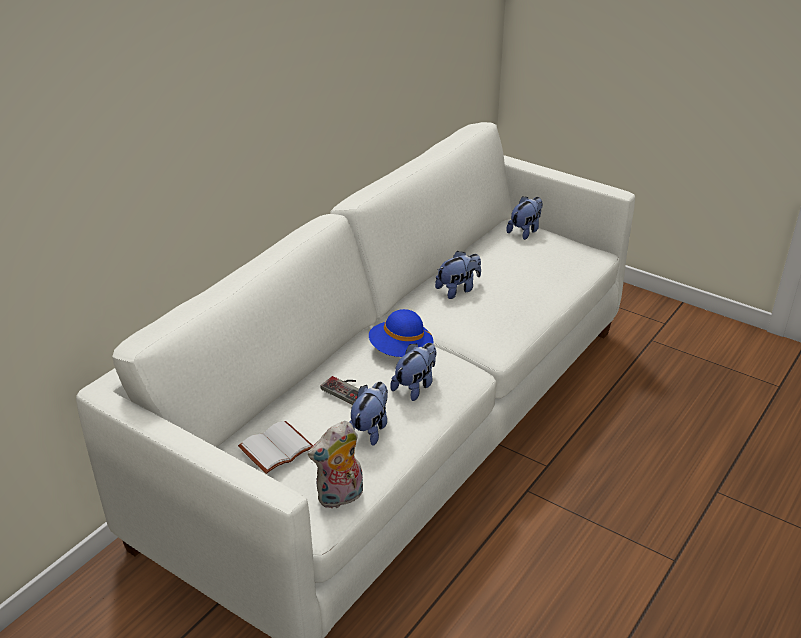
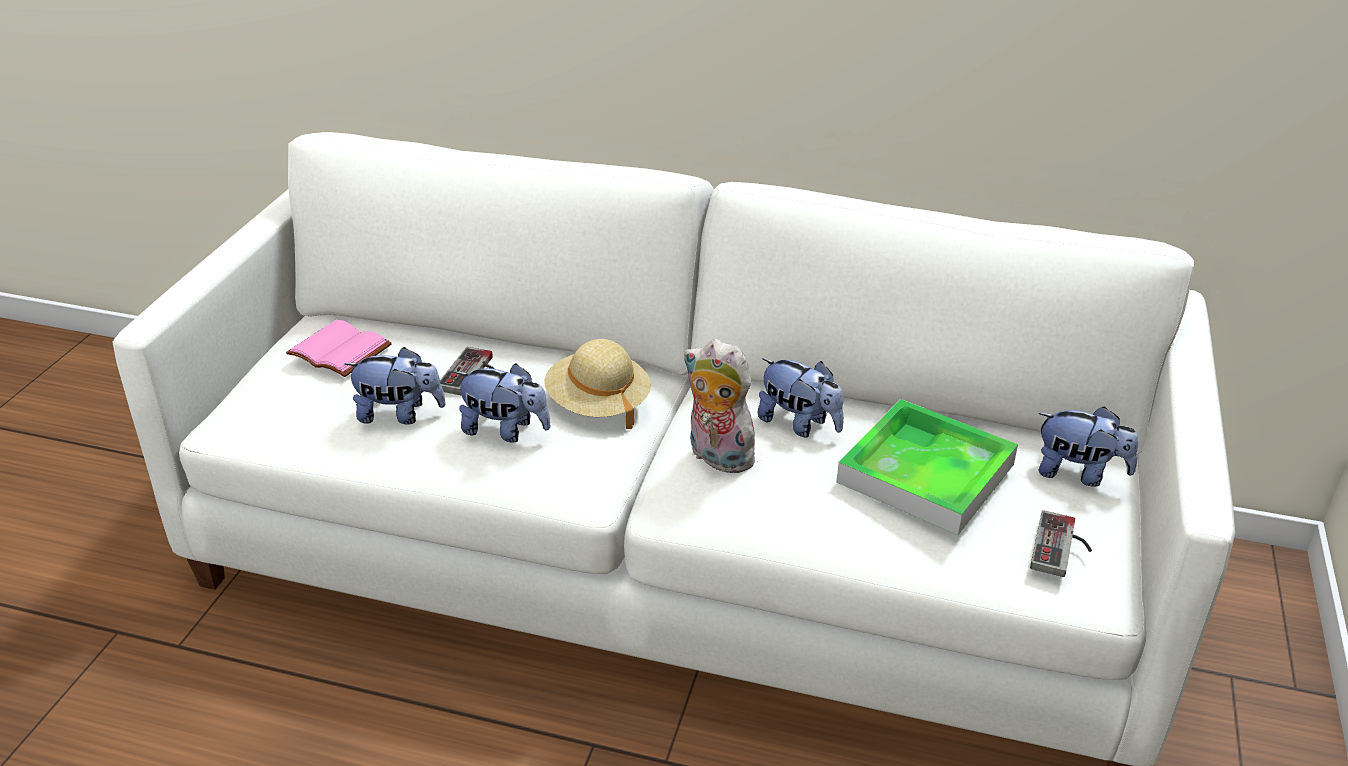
camera: 70 degrees right, 0 degrees up
(276, 447) = (342, 350): white book -> pink book
(340, 498) = (269, 428): plush toy -> plush toy (716, 457)
(401, 351) = (598, 404): blue hat -> beige hat
(516, 264) = (925, 473): none -> tray
(574, 250) = (1062, 548): none -> game controller

